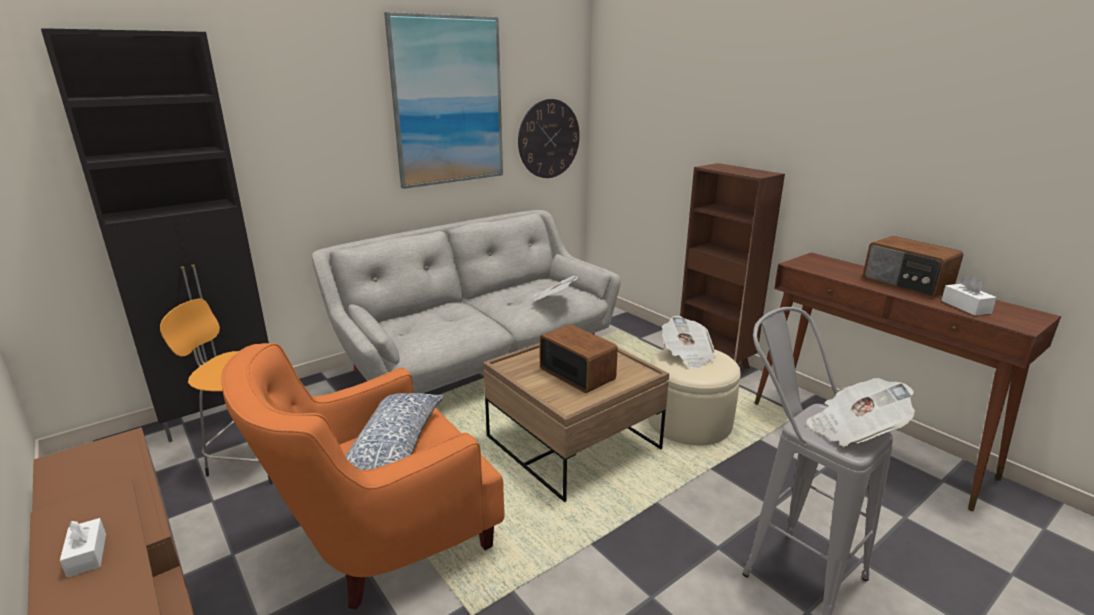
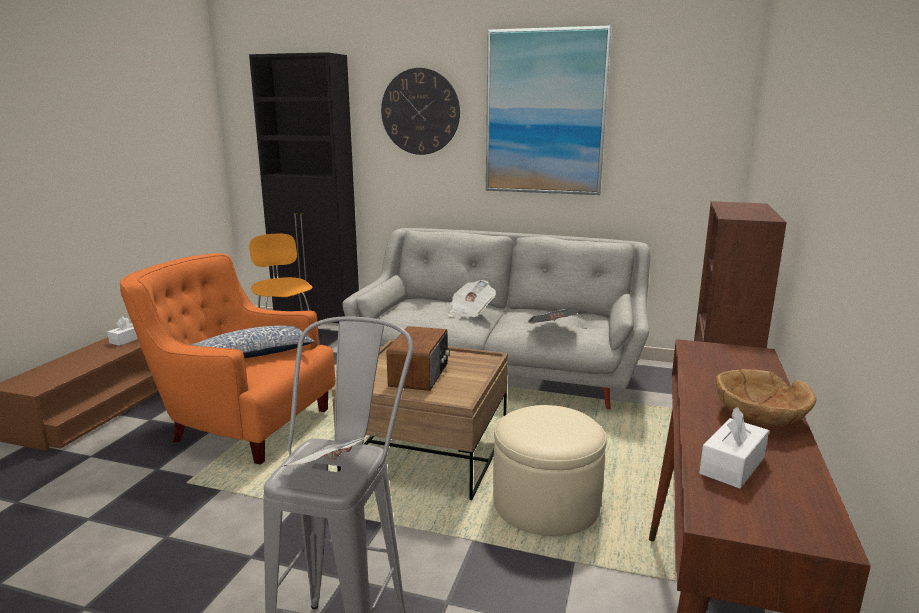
camera: 55 degrees right, 5 degrees down
(549, 139) = (675, 163): wall clock -> wall clock (420, 112)
(687, 355) = (552, 417): newspaper -> newspaper (470, 312)
(906, 284) = (758, 416): radio -> brown bowl

